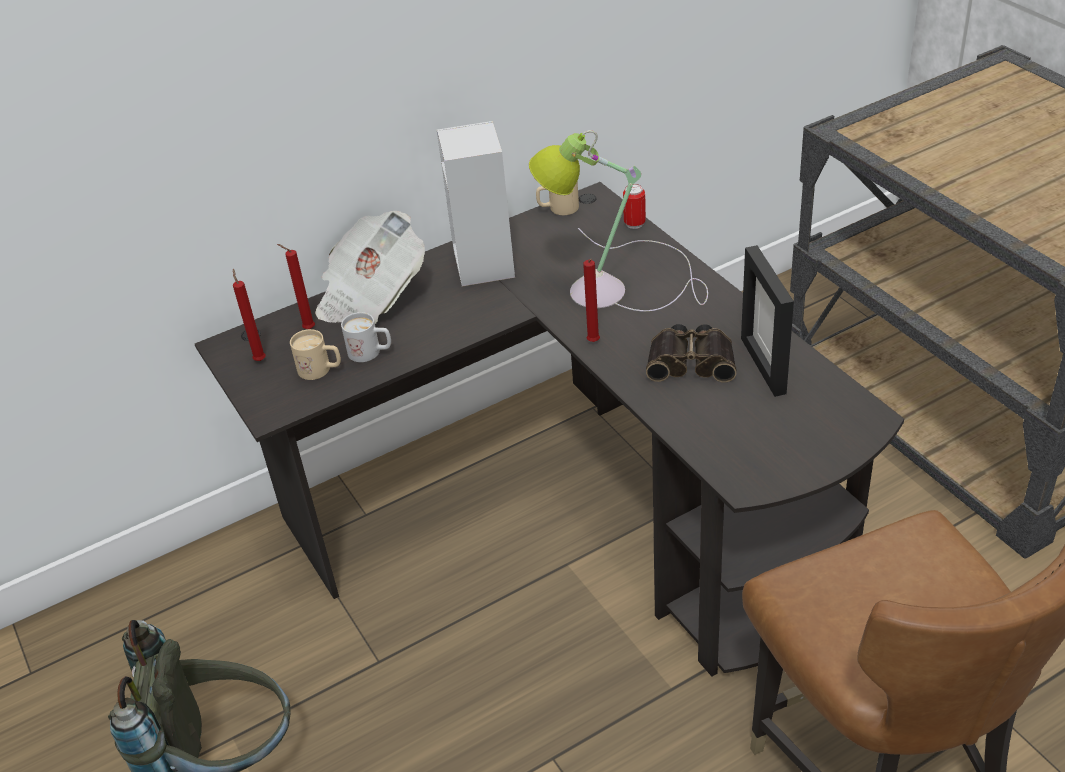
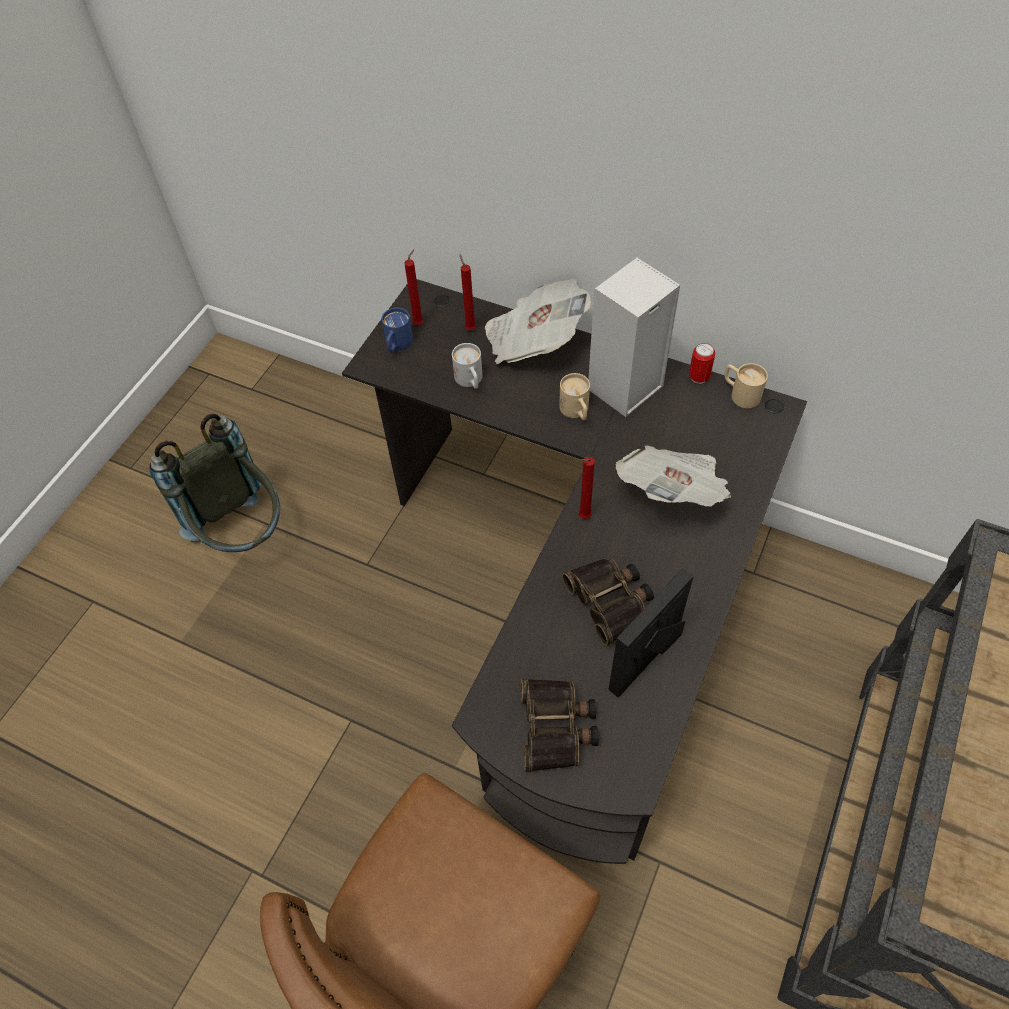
camera: 55 degrees right, 15 degrees up
(269, 385) = (397, 345): none -> blue mug
(321, 370) = (432, 364): beige mug -> beige mug (576, 412)
(617, 283) = (673, 492): table lamp -> newspaper
(634, 224) = (766, 460): can -> can (698, 377)
(787, 441) = (557, 727): none -> binoculars

